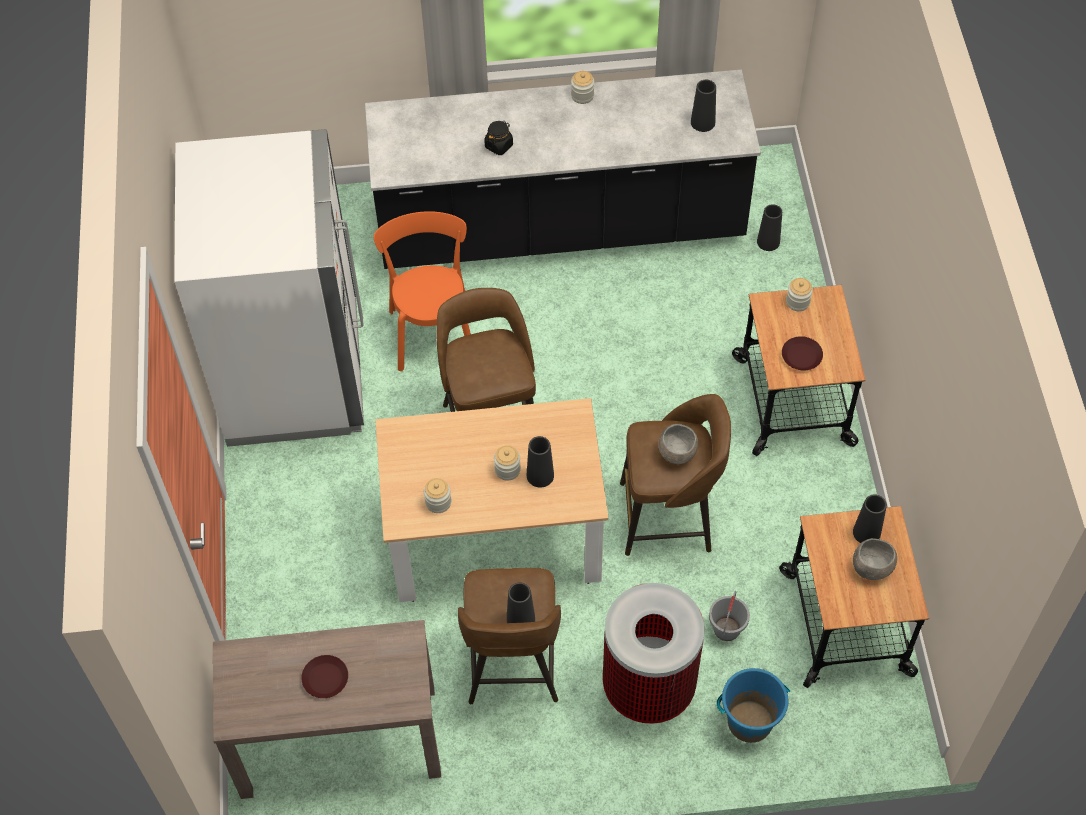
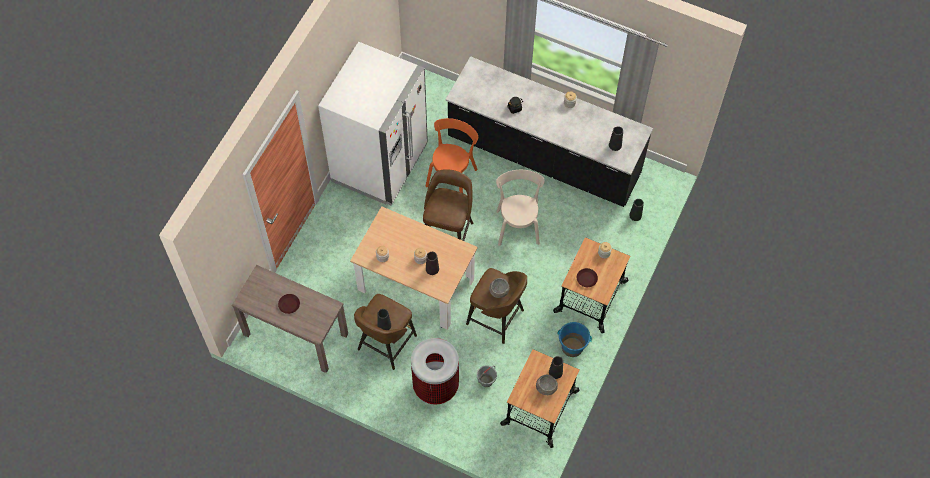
camera: 30 degrees right, 5 degrees up
(595, 351) = (517, 225): none -> beige chair
(749, 721) = (467, 425): blue bucket -> blue bucket (572, 347)

